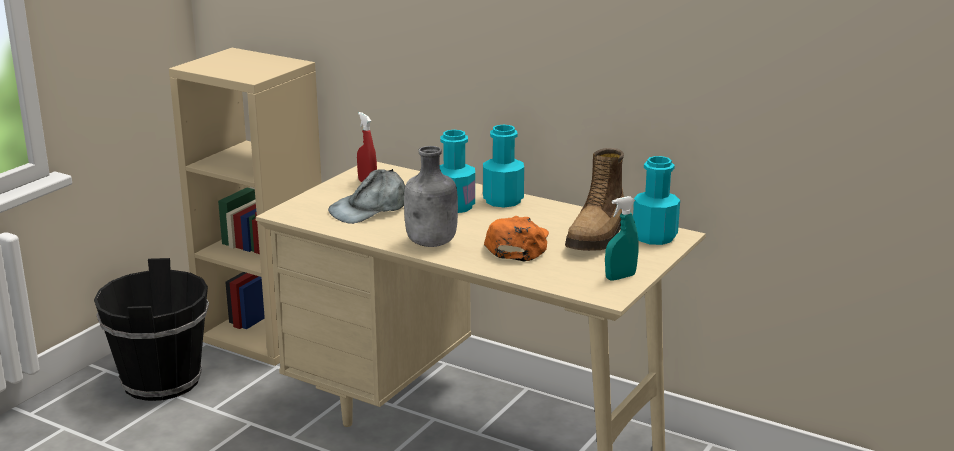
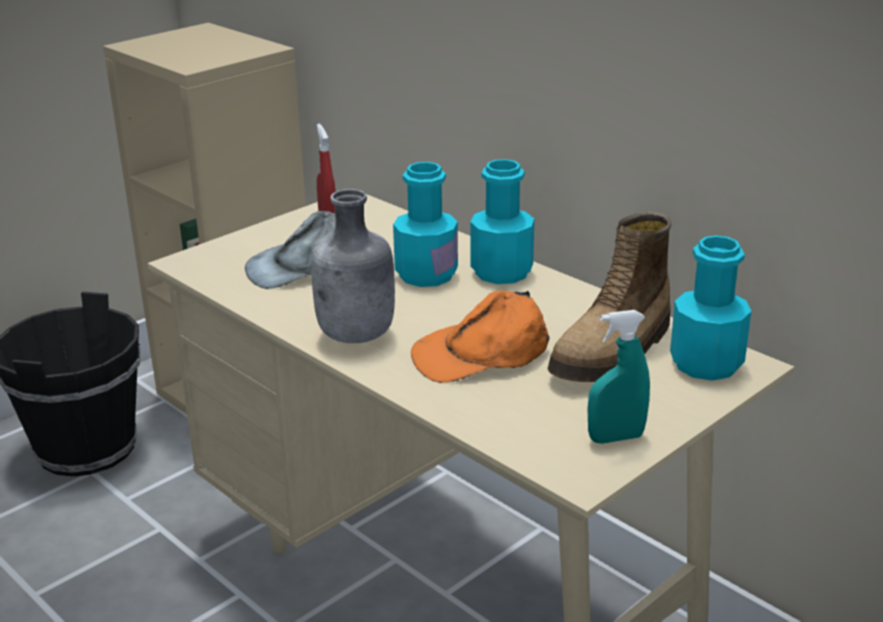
camera: 15 degrees right, 5 degrees up
(517, 245) = (481, 354): orange cap -> orange cap turned 135 degrees counterclockwise

